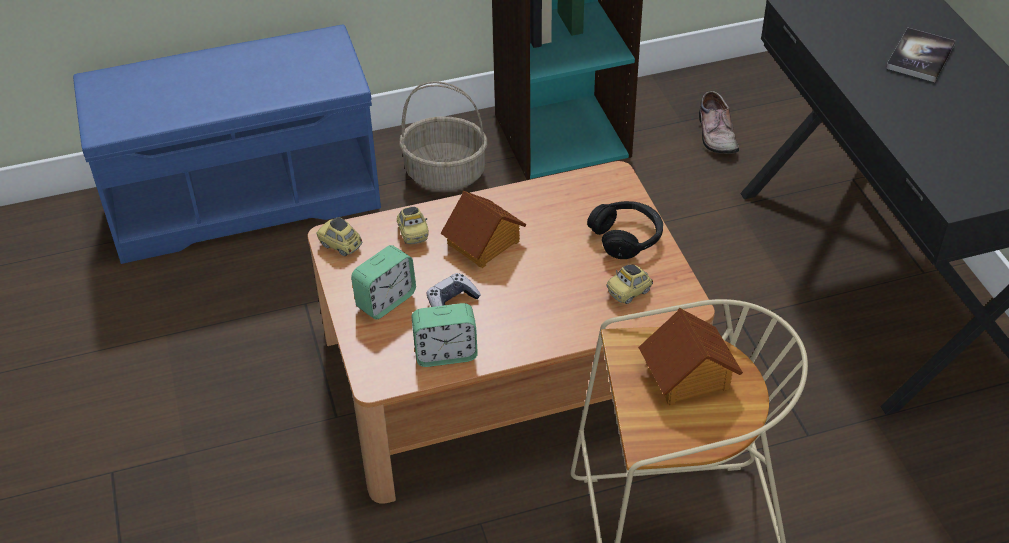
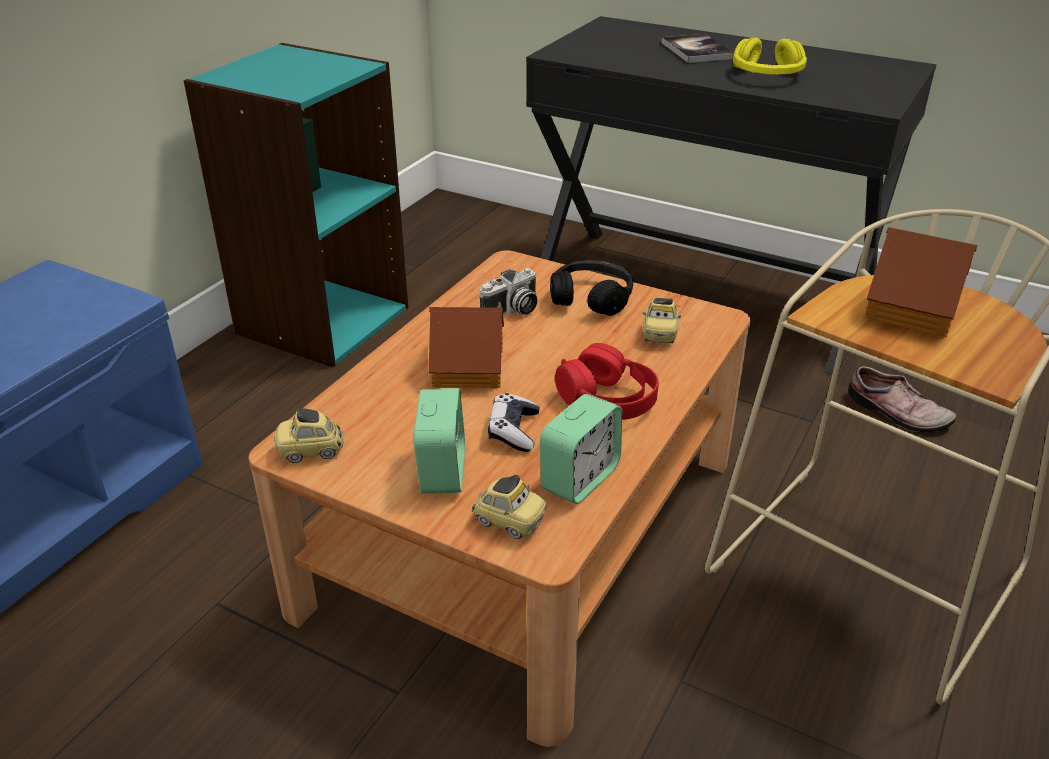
camera: 45 degrees left, 10 degrees down
(413, 233) = (381, 397): toy car -> toy car (509, 522)
(446, 172) = (240, 400): basket -> none
(529, 316) = (607, 400): none -> red headphones
(563, 216) = (512, 311): none -> camera
(715, 134) = (455, 263): shoe -> shoe (897, 413)
(928, 117) = (767, 75): none -> yellow headphones

